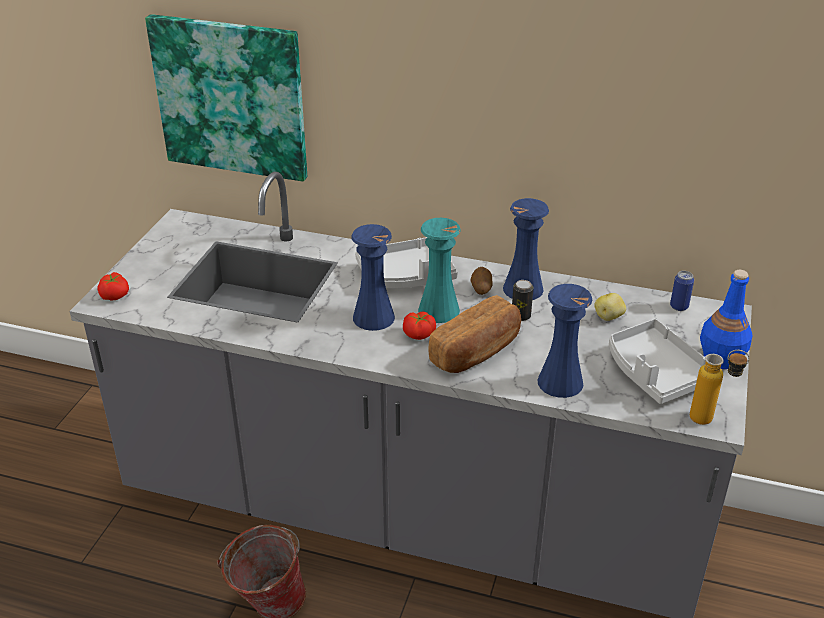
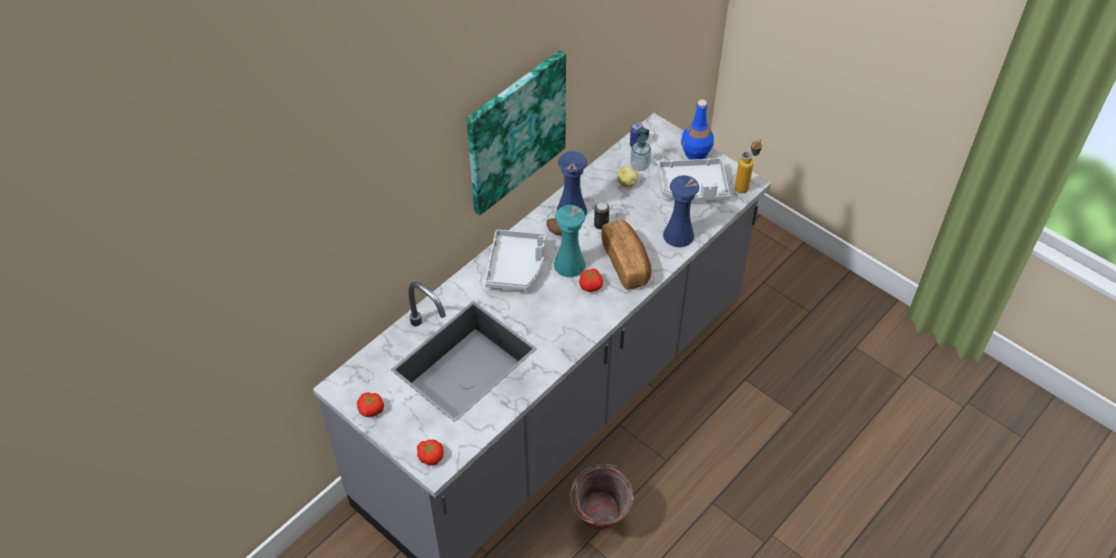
camera: 65 degrees left, 15 degrees up
(159, 245) = (371, 410): none -> tomato
(231, 97) = (345, 265): picture -> picture (515, 131)
(373, 317) = (557, 303): blue vase -> none
(648, 319) = (640, 165): none -> soap dispenser

